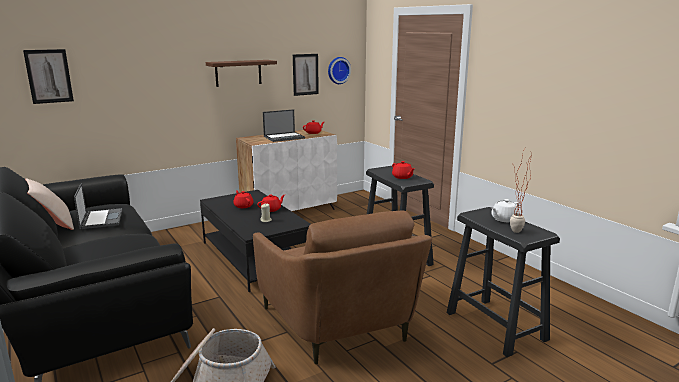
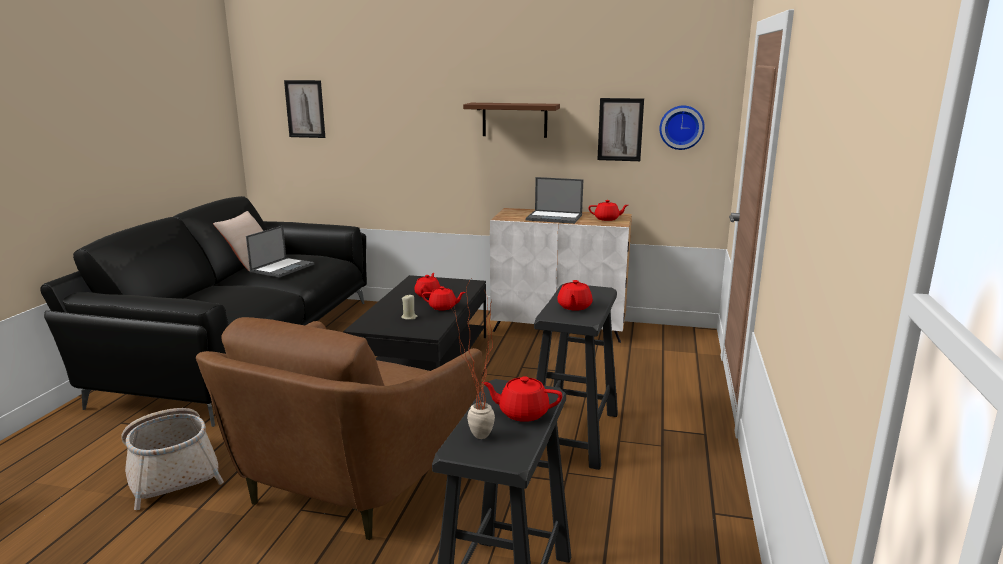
camera: 45 degrees right, 0 degrees up
(504, 219) = (522, 413): white teapot -> red teapot

